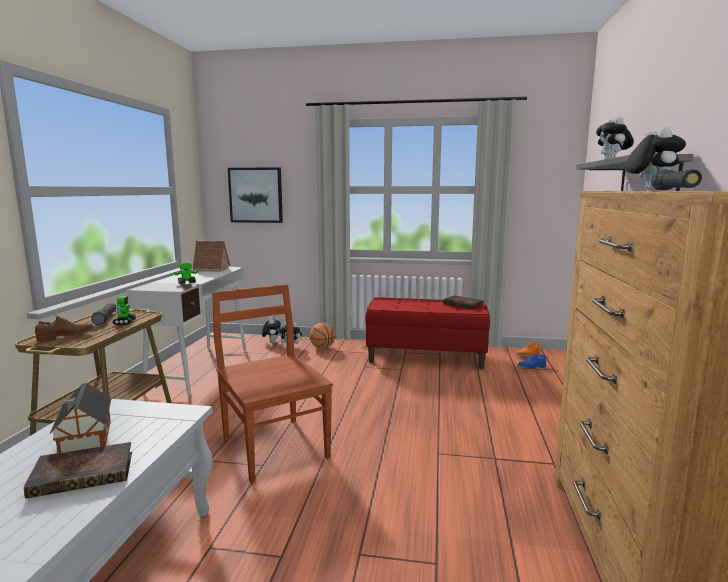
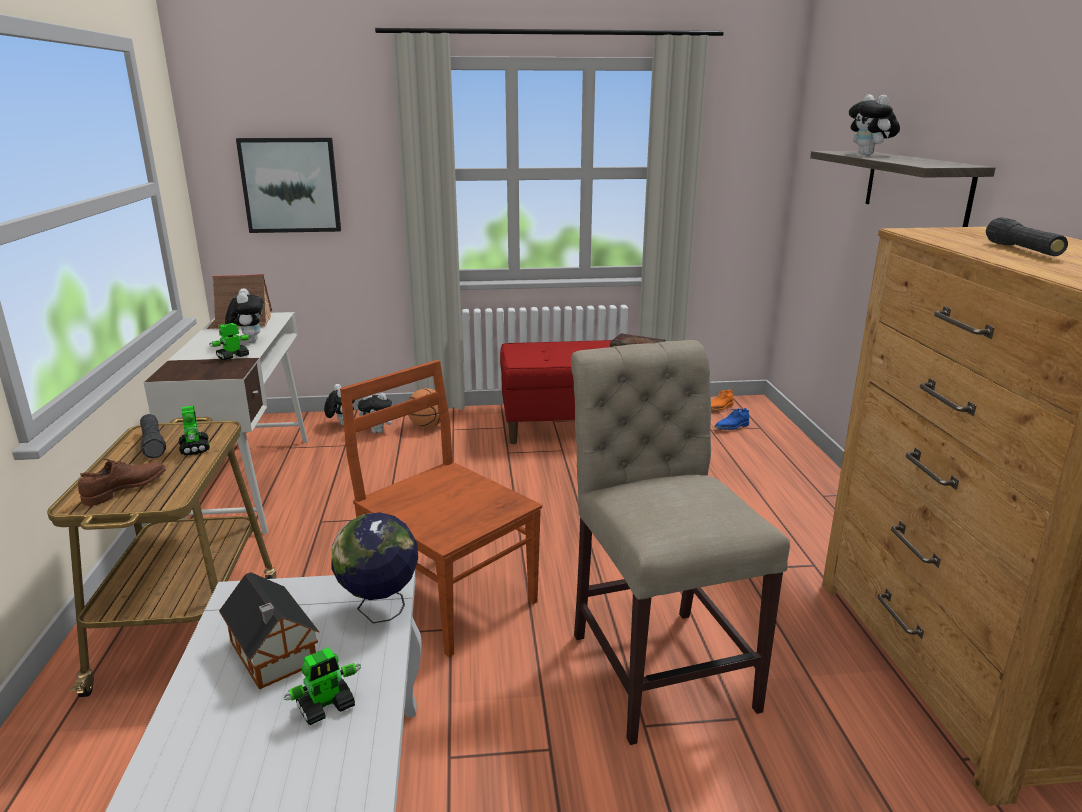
camera: 15 degrees left, 10 degrees up
(86, 473) = (326, 706): book -> toy robot
(169, 425) = (380, 610): none -> globe
(394, 512) = (658, 663): none -> beige chair
(648, 190) = (963, 229): plush toy -> plush toy (249, 341)

